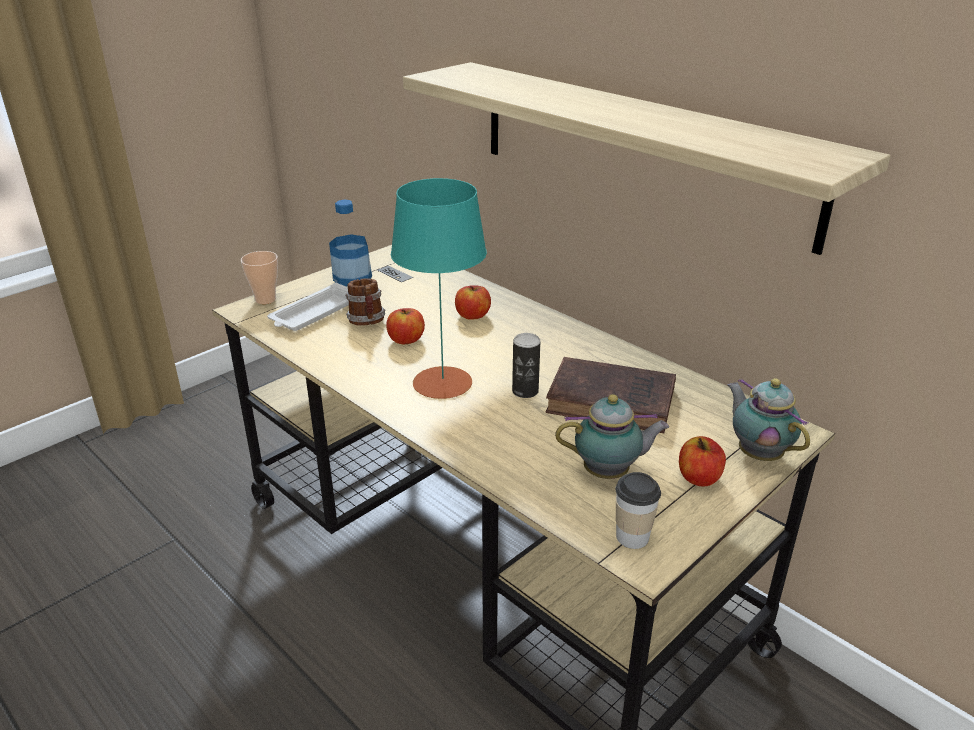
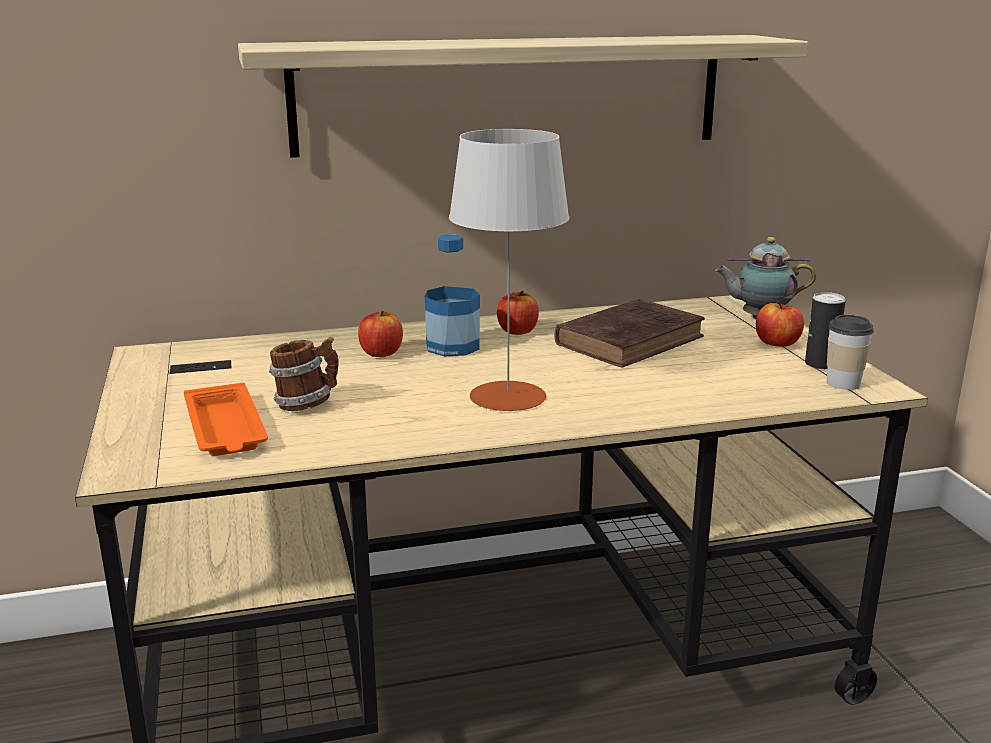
camera: 60 degrees left, 10 degrees down
(265, 299) = (121, 452): cup -> none
(314, 313) = (225, 429): white tray -> orange tray
(352, 278) = (167, 389): bottle -> bottle (452, 347)
(406, 340) = (384, 393): apple -> apple (517, 331)
(443, 382) = (508, 396): turquoise table lamp -> grey table lamp
(525, 391) = (572, 366): can -> can (820, 364)
(609, 473) = (745, 369): teapot -> none

